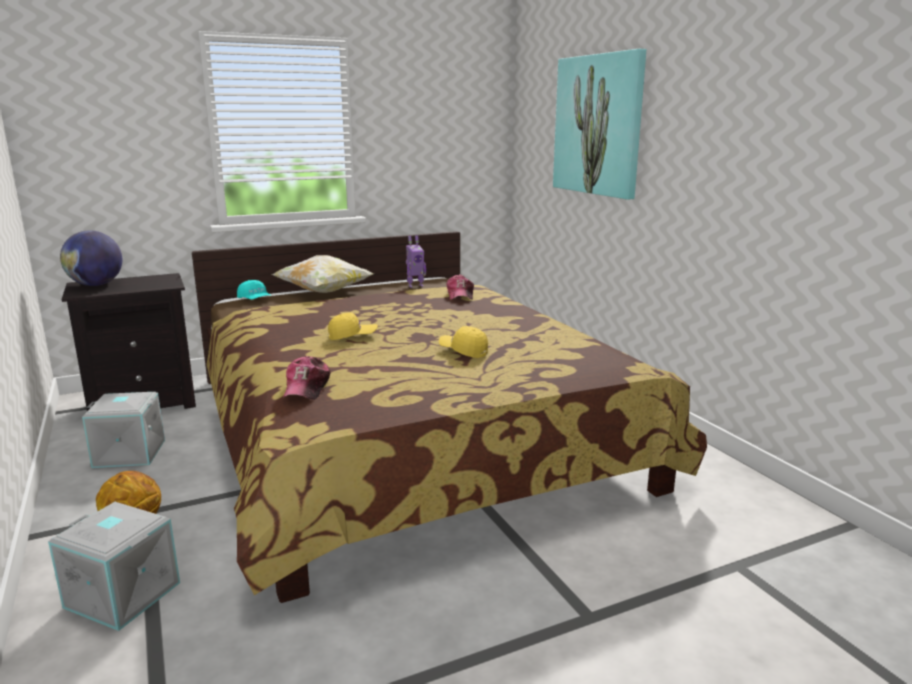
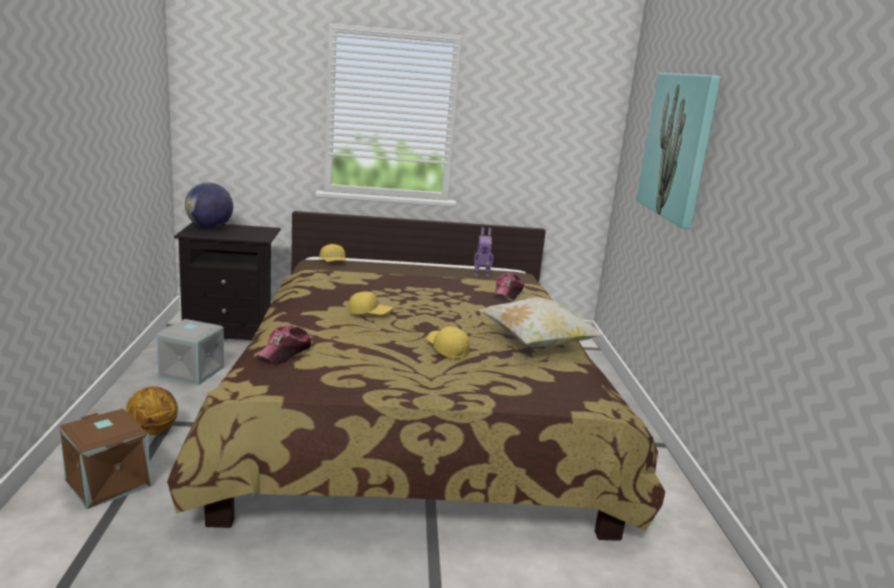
camera: 20 degrees right, 0 degrees up
(125, 594) = (109, 483): grey storage box -> brown storage box
(255, 300) = (333, 262): turquoise cap -> yellow cap
(324, 292) = (395, 266): pillow -> pillow (536, 344)

